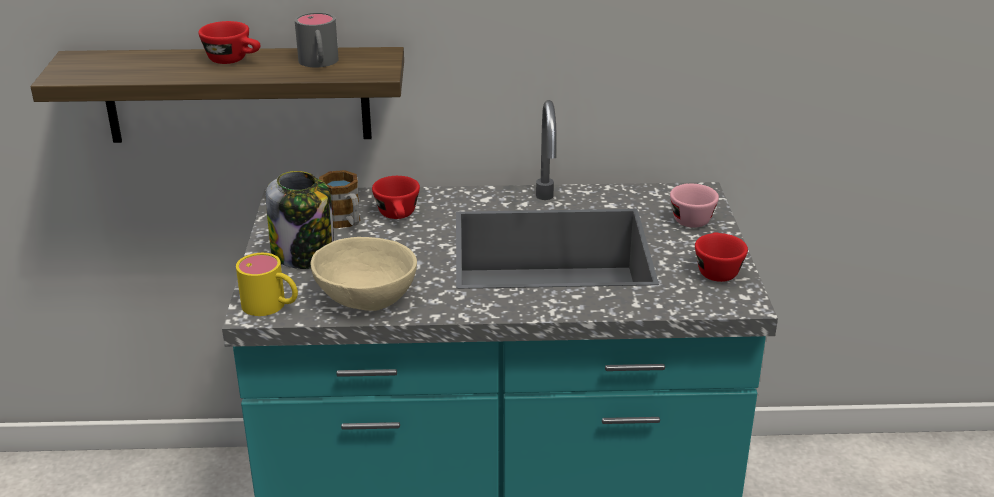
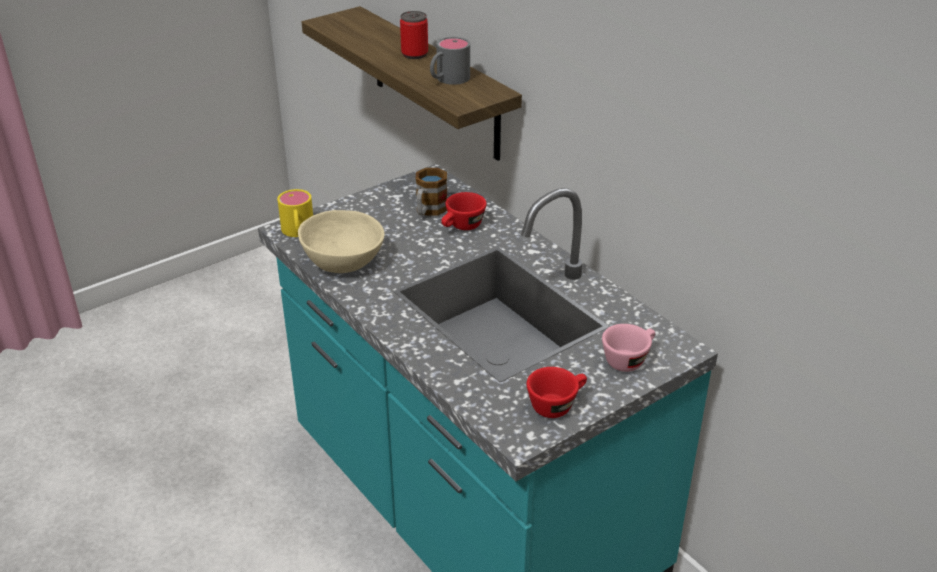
camera: 55 degrees right, 5 degrees up
(234, 60) = (414, 54): red cup -> can
(304, 254) = (370, 215): jar -> none

